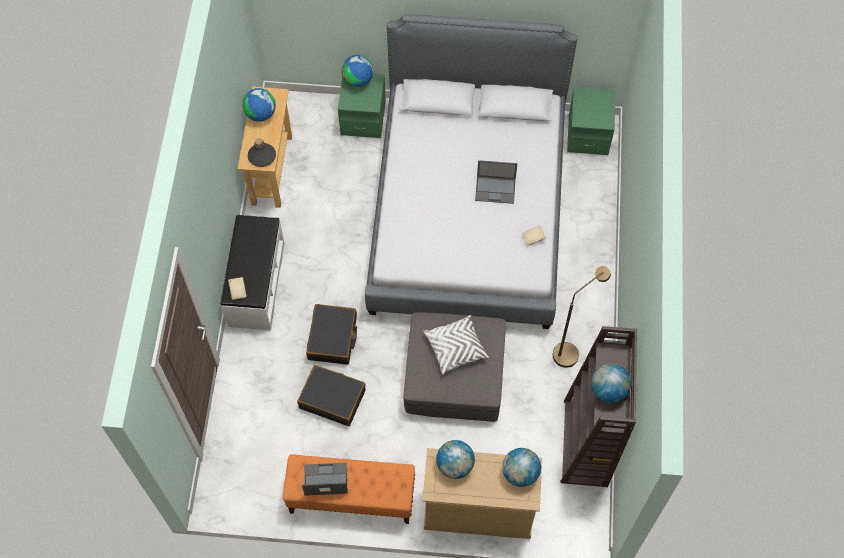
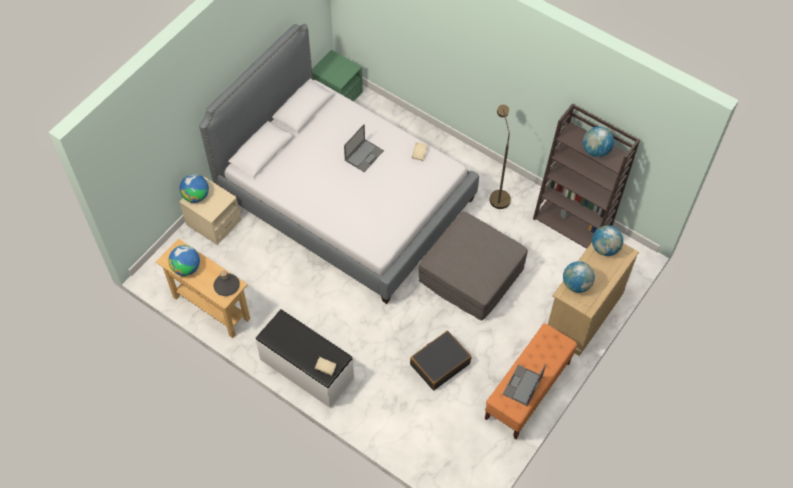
camera: 60 degrees left, 5 degrees down
(333, 338) = (389, 338): black suitcase -> none
(363, 118) = (213, 222): green nightstand -> beige nightstand
(456, 348) = (468, 250): white pillow -> none

